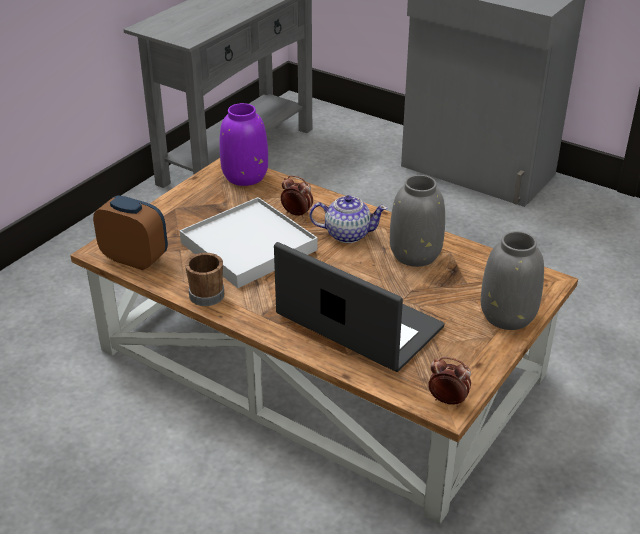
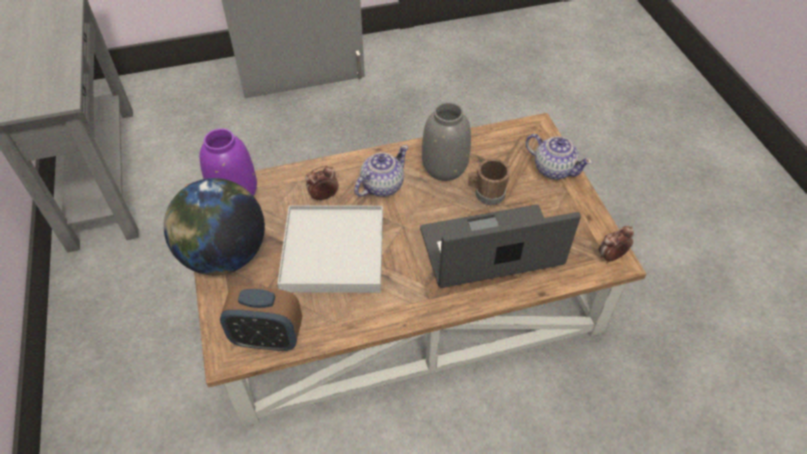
camera: 50 degrees left, 15 degrees up
(135, 259) = (267, 337): alarm clock -> alarm clock turned 150 degrees counterclockwise
(184, 202) = (224, 255): none -> globe
(204, 293) = (365, 318): brown mug -> brown mug (486, 194)
(508, 315) = (553, 169): grey vase -> teapot

